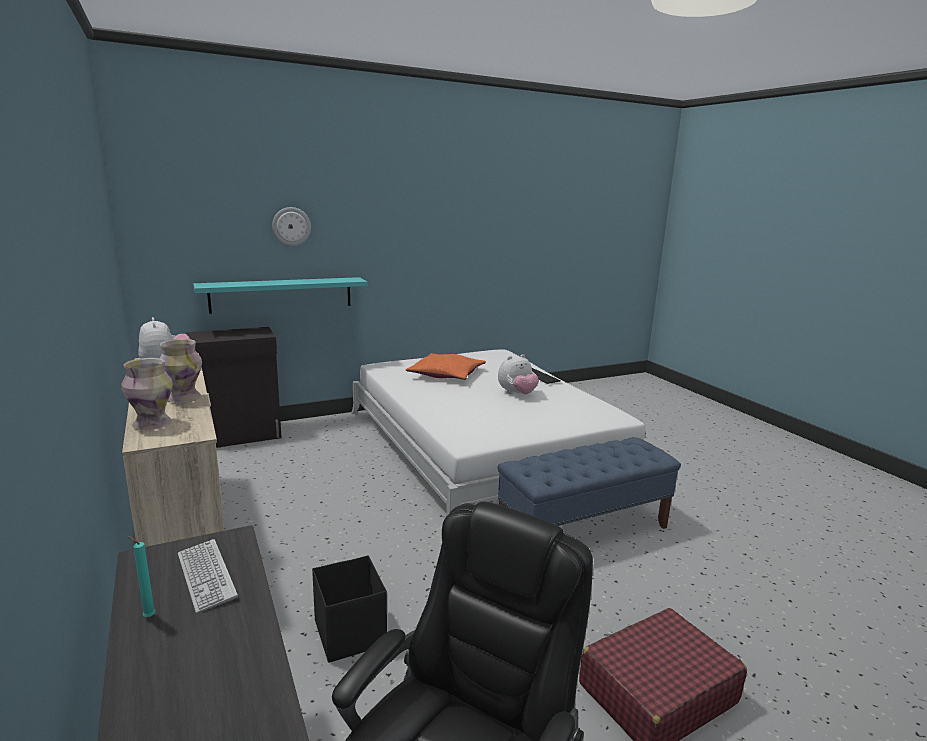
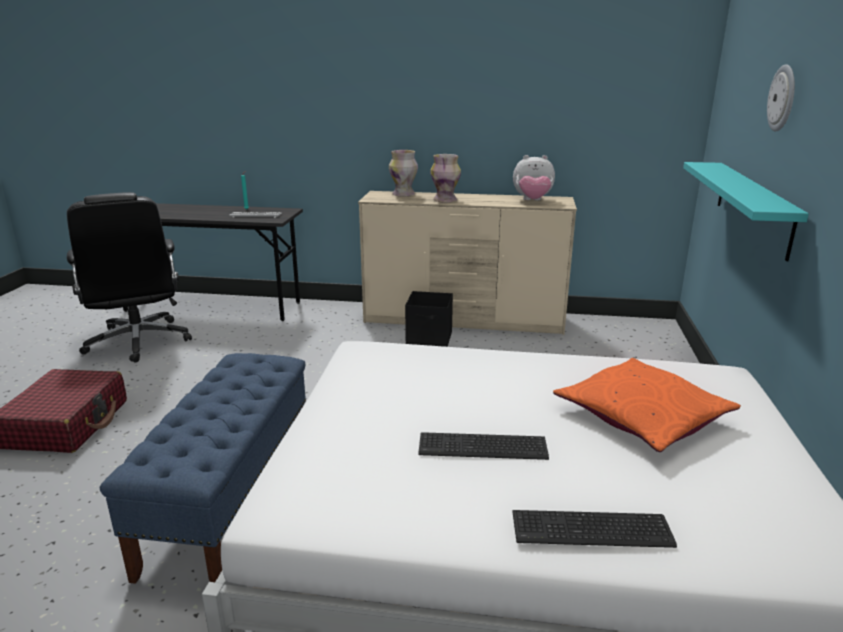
camera: 125 degrees right, 5 degrees up
(240, 436) = (665, 357): black cabinet -> none
(350, 632) = (289, 348): black storage box -> black storage box (430, 339)
(517, 394) = (484, 447): plush toy -> keyboard

